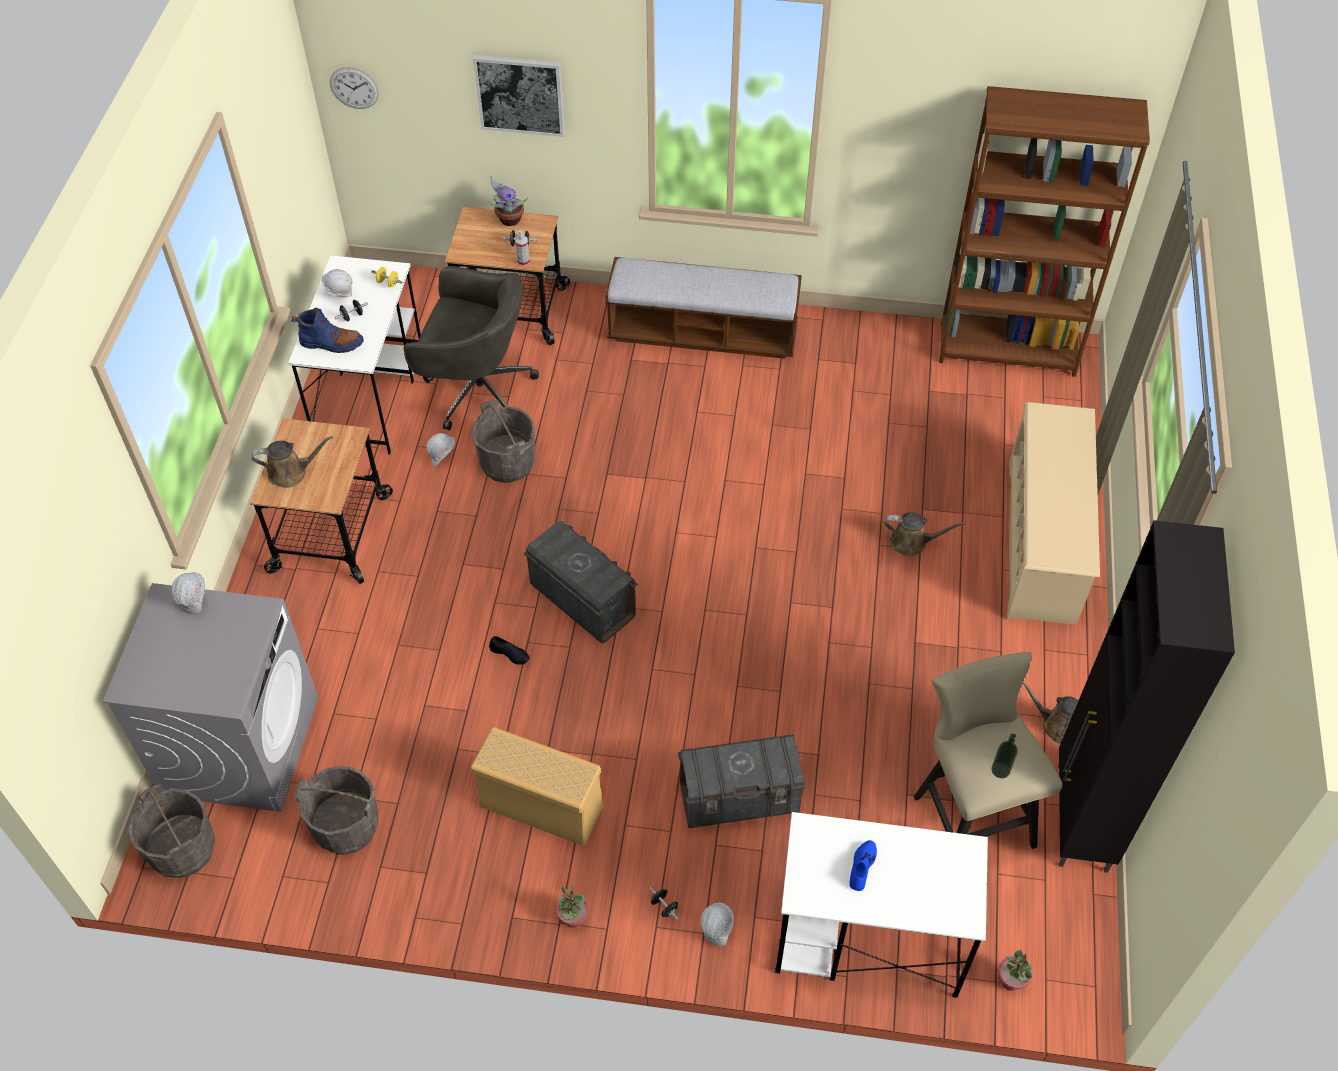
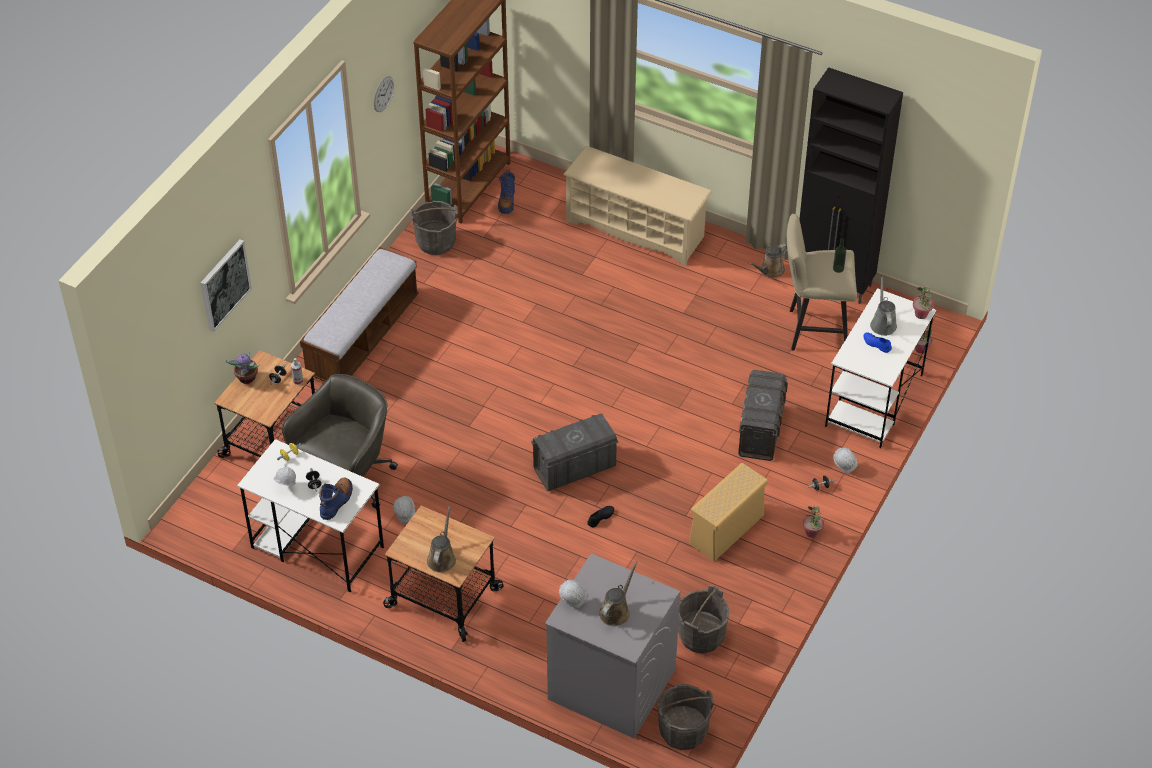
camera: 70 degrees left, 5 degrees down
(354, 88) = (144, 381): wall clock -> wall clock (383, 94)
(507, 463) = (429, 479): grey bucket -> grey bucket (436, 242)
(912, 542) = (606, 288): brown watering can -> brown watering can (616, 611)
(912, 864) = (882, 323): none -> grey watering can
(961, 918) = (921, 314): none -> potted plant
(1005, 394) = (507, 201): none -> blue boot

